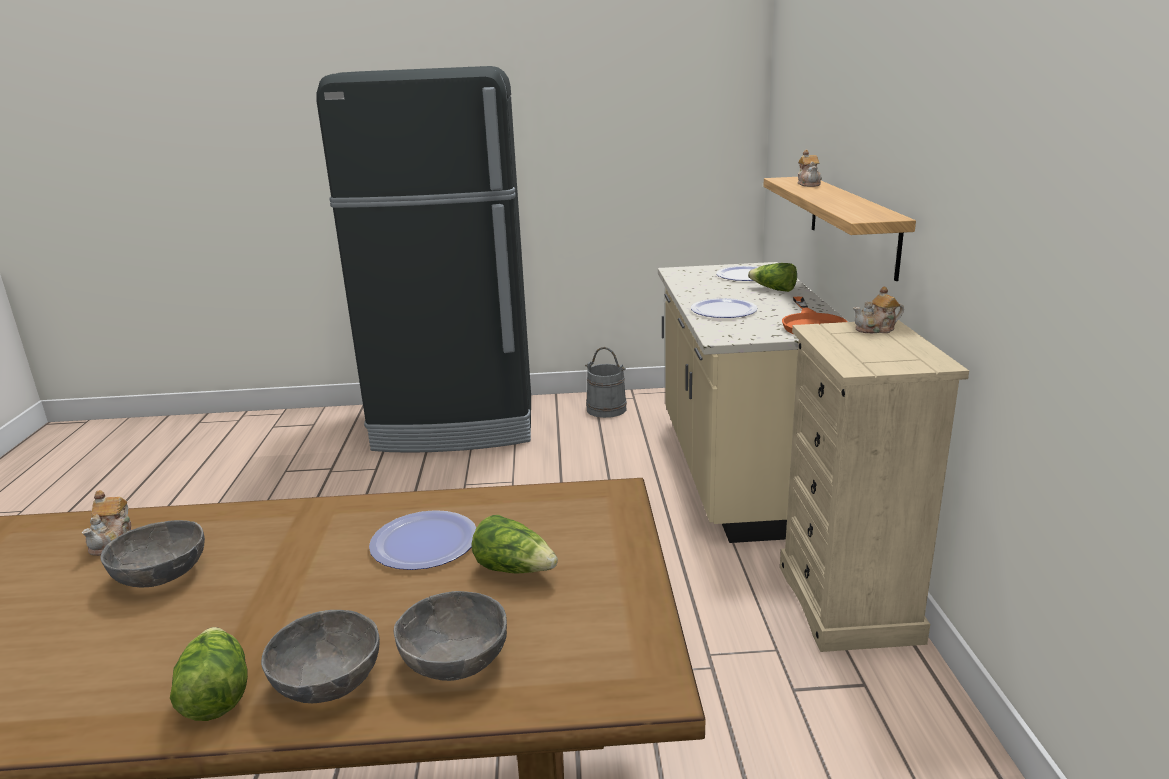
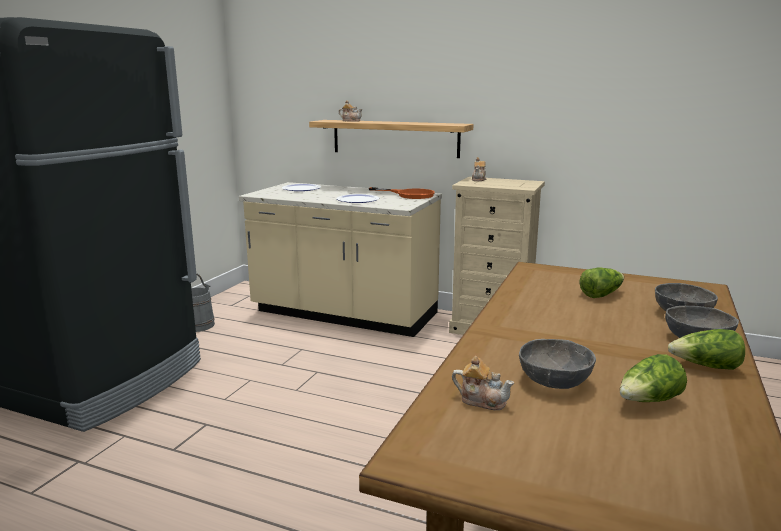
camera: 65 degrees left, 5 degrees down
(424, 542) = (558, 308): plate -> none
(773, 289) = (340, 190): lettuce -> lettuce (649, 401)

